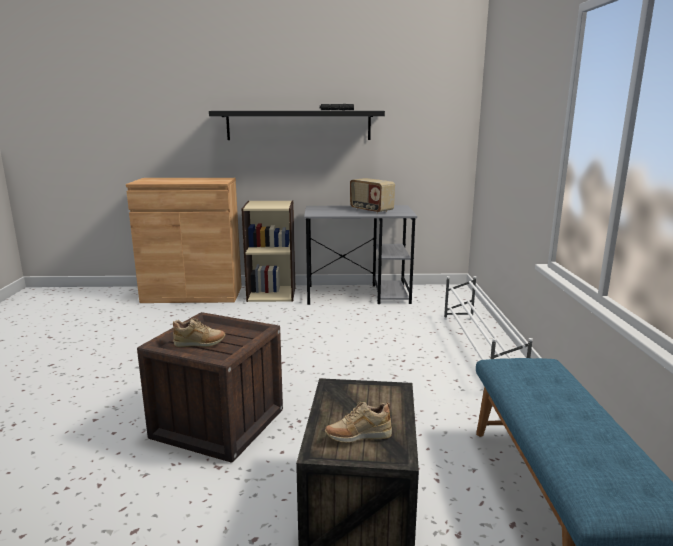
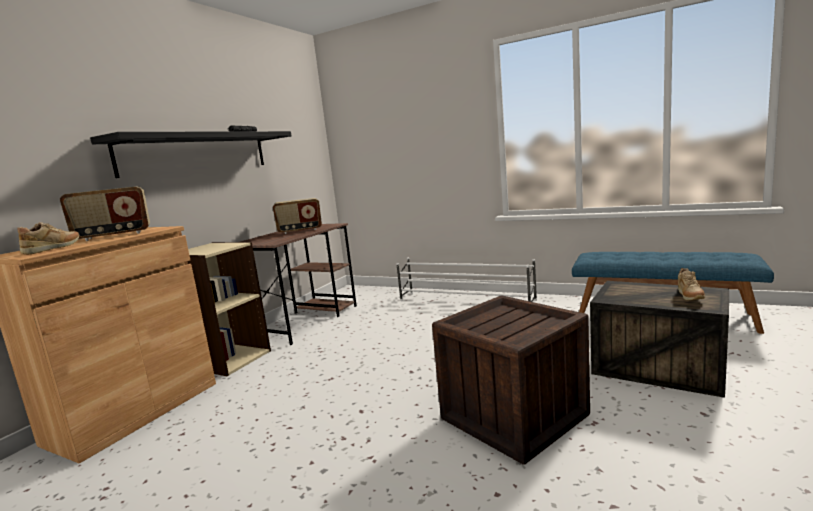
camera: 60 degrees left, 5 degrees down
(195, 180) = (114, 236): none -> radio
(200, 344) = (517, 328): beige shoe -> beige shoe (53, 249)
(358, 294) = (305, 321): grey desk -> brown desk

